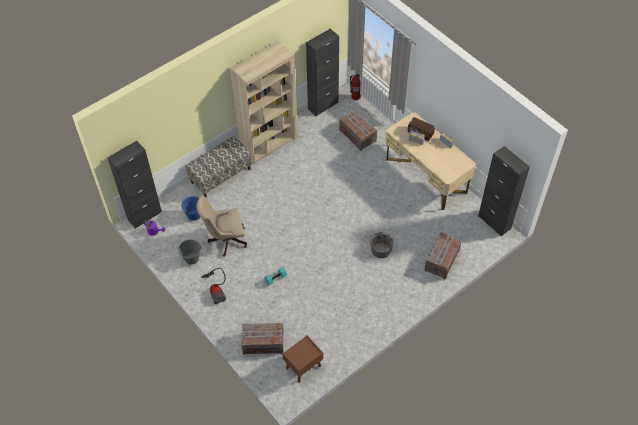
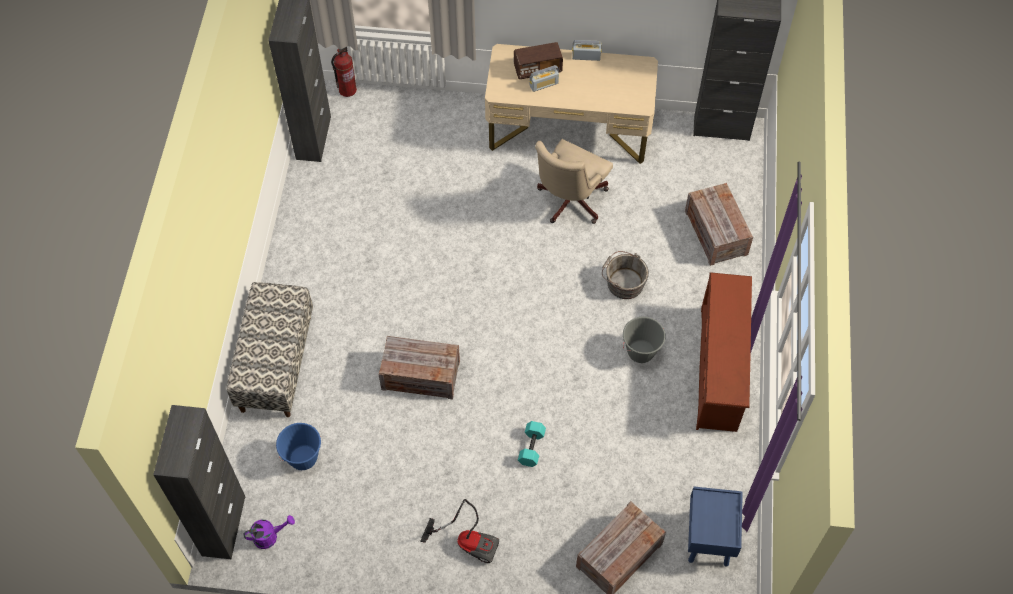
camera: 45 degrees left, 5 degrees up
(192, 258) = (375, 527): grey bucket -> grey bucket (641, 352)
(225, 239) = (394, 454): beige office chair -> beige office chair (569, 202)
(269, 143) = (296, 255): beige bookcase -> none
(303, 367) = (709, 539): brown nightstand -> blue nightstand
(357, 135) = (412, 145): crate -> crate (420, 375)
(381, 312) = (719, 370): none -> brown shoe rack

